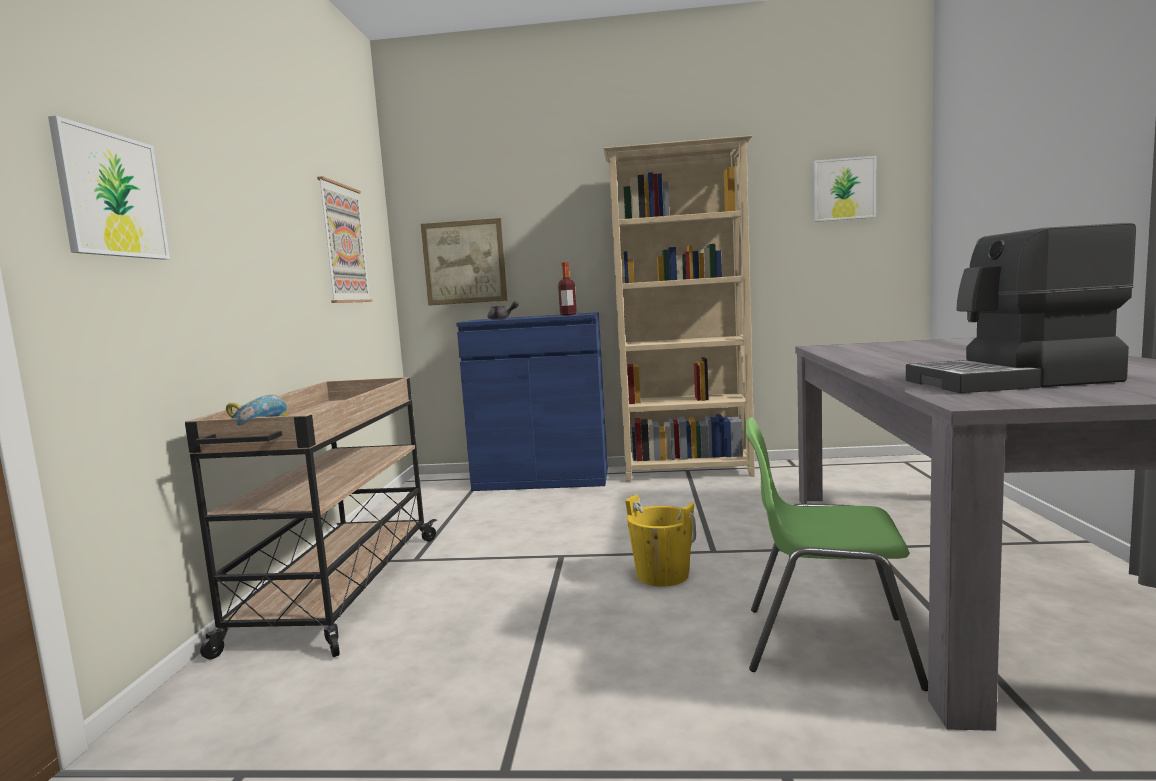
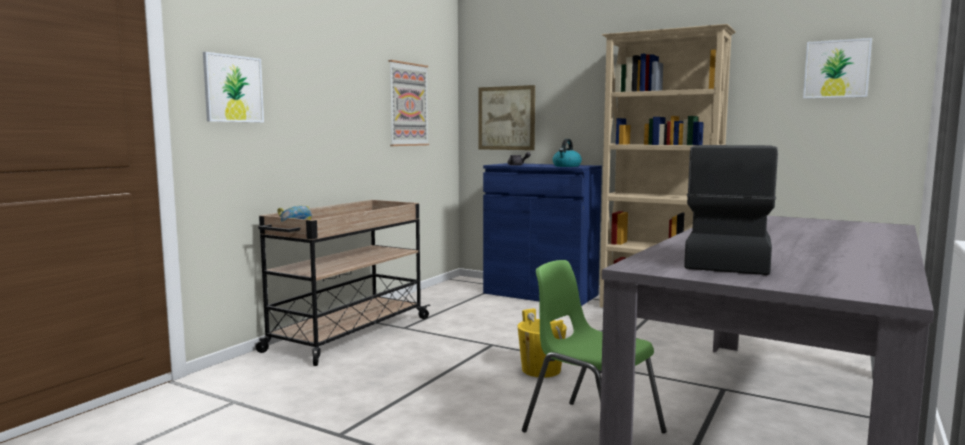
camera: 25 degrees right, 0 degrees up
(568, 314) = (566, 166): bottle -> kettle
(1013, 381) = (726, 259): coffee machine -> coffee machine turned 90 degrees clockwise

